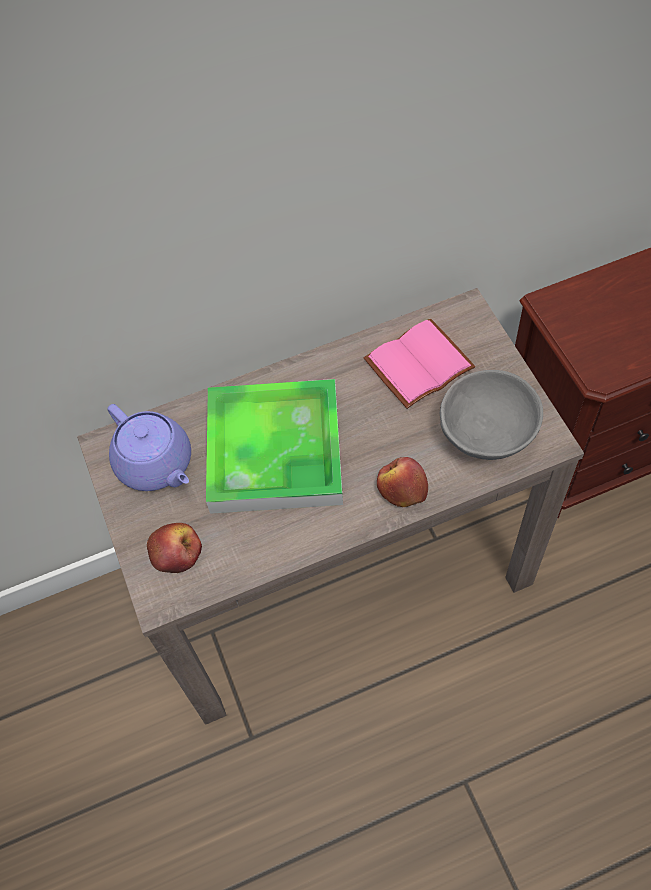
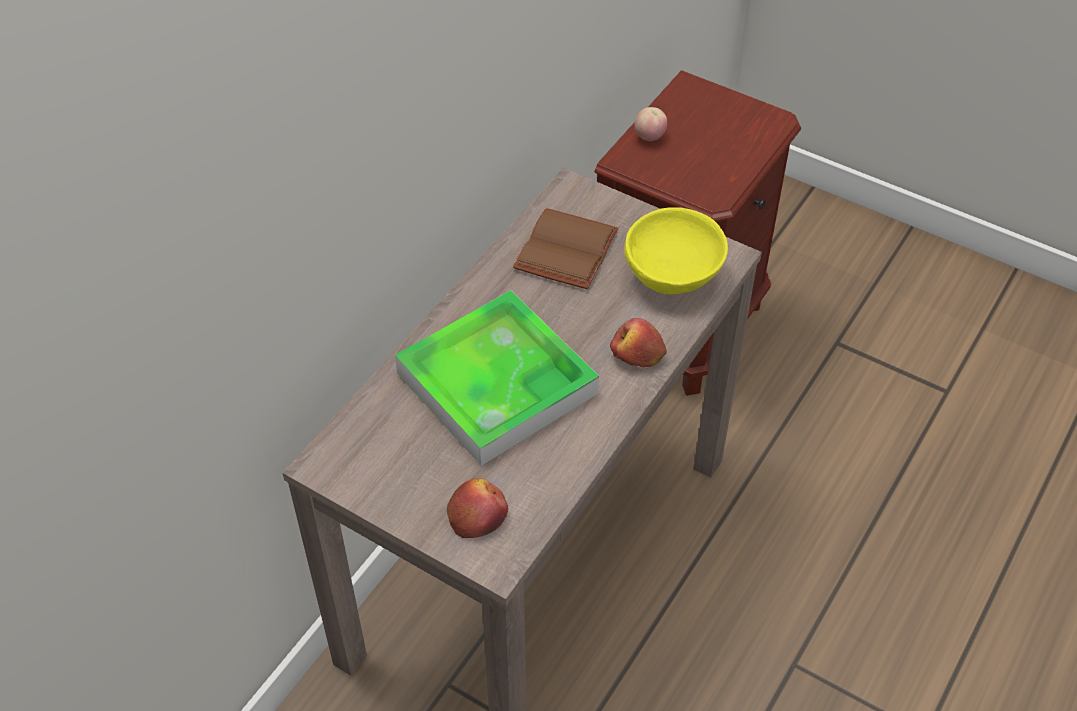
camera: 40 degrees left, 10 degrees down
(155, 464) = (389, 453): purple teapot -> none
(418, 362) = (564, 249): pink book -> brown book
(488, 435) = (674, 277): grey bowl -> yellow bowl
(588, 292) = (649, 137): none -> apple

